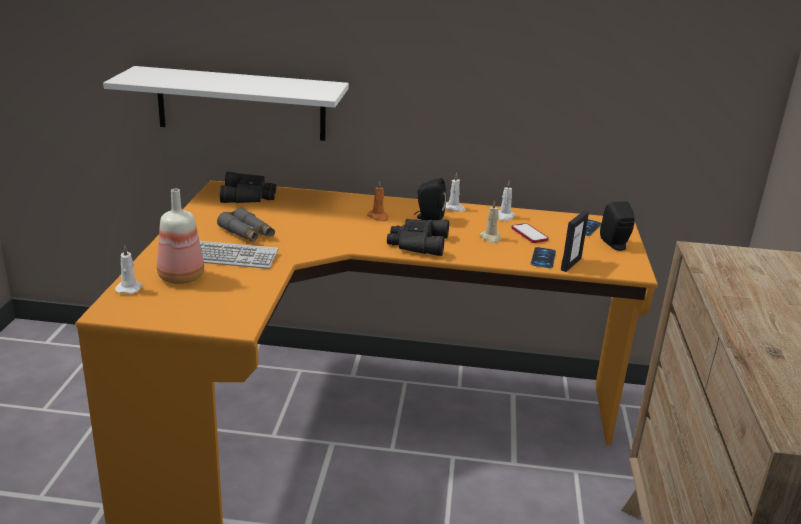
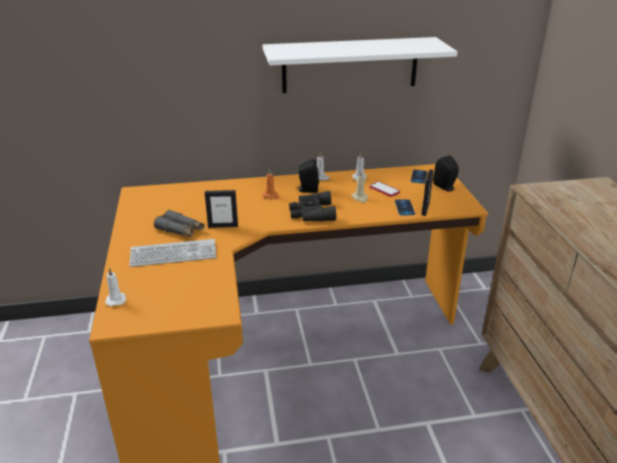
camera: 15 degrees left, 5 degrees up
(180, 277) = (151, 281): bottle -> none
(241, 104) = (140, 123): white shelf -> white shelf (350, 65)
(249, 195) = (162, 195): black binoculars -> none
(299, 238) = (223, 226): none -> picture frame

